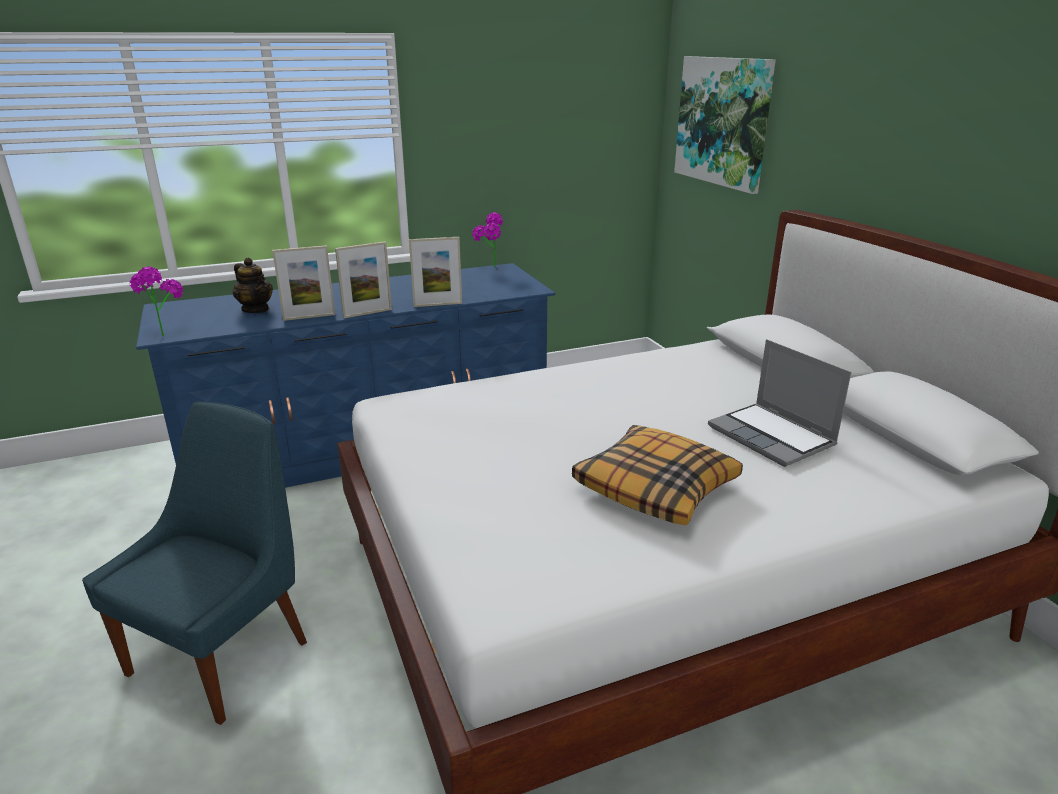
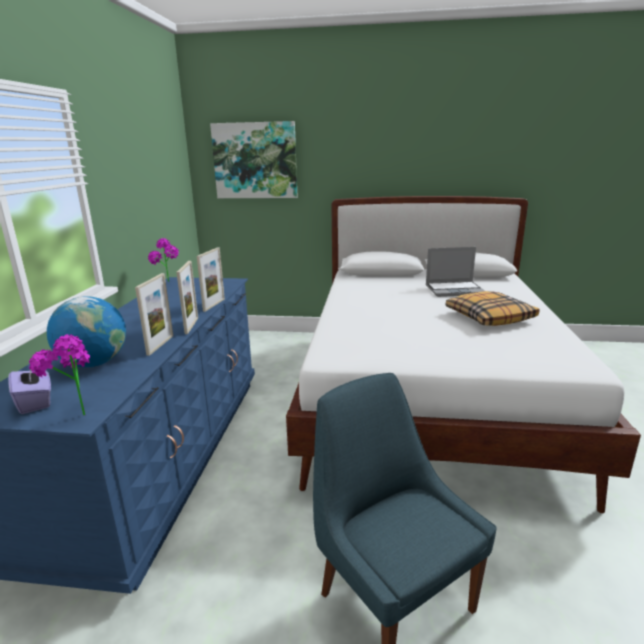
camera: 60 degrees left, 5 degrees down
(180, 316) = (35, 402): none -> purple tissue box
(256, 309) = (94, 363): teapot -> globe

